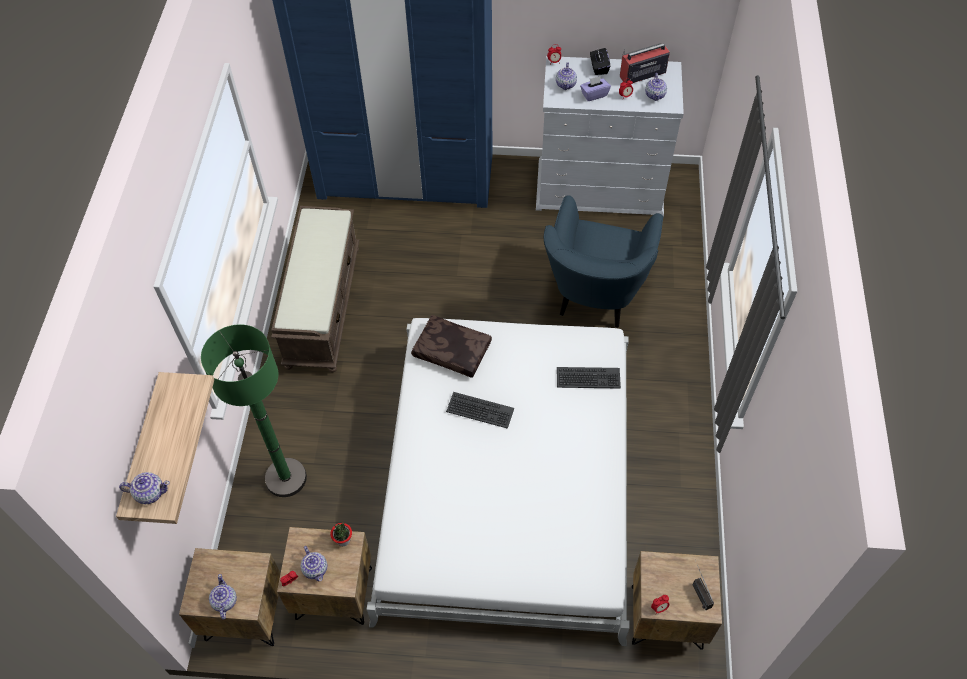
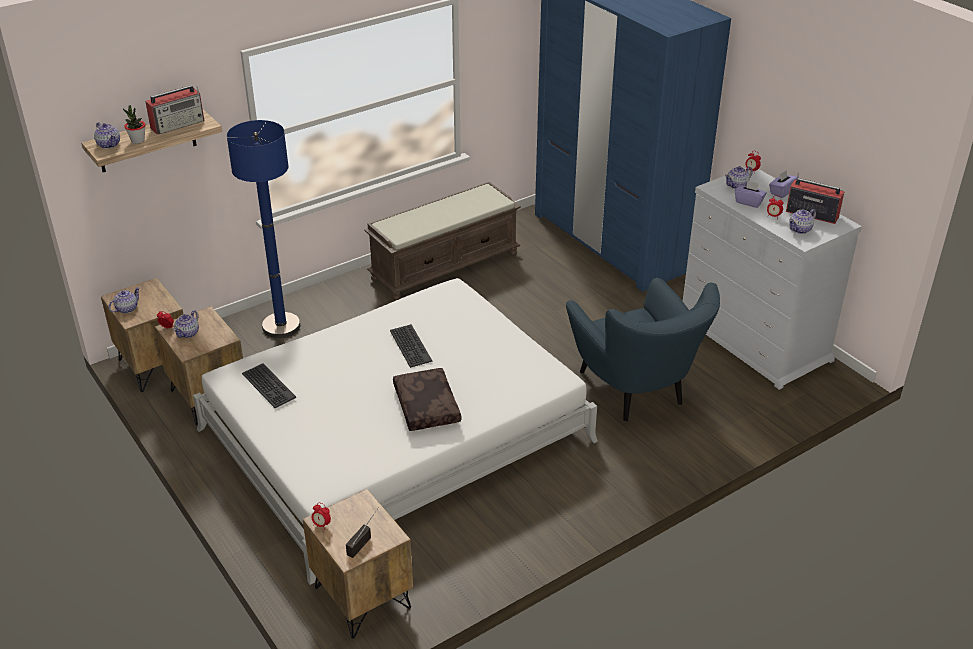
camera: 50 degrees right, 20 degrees down
(170, 409) = (178, 124): none -> radio
(286, 478) = (281, 326): green floor lamp -> blue floor lamp
(343, 540) = (223, 333): potted plant -> potted plant (138, 141)
(451, 352) = (448, 307): brown pillow -> brown pillow (425, 406)
(588, 378) = (509, 387): keyboard -> keyboard (268, 386)
(595, 297) = (636, 392): blue armchair -> blue armchair turned 90 degrees counterclockwise
(598, 68) = (782, 192): black tissue box -> purple tissue box

